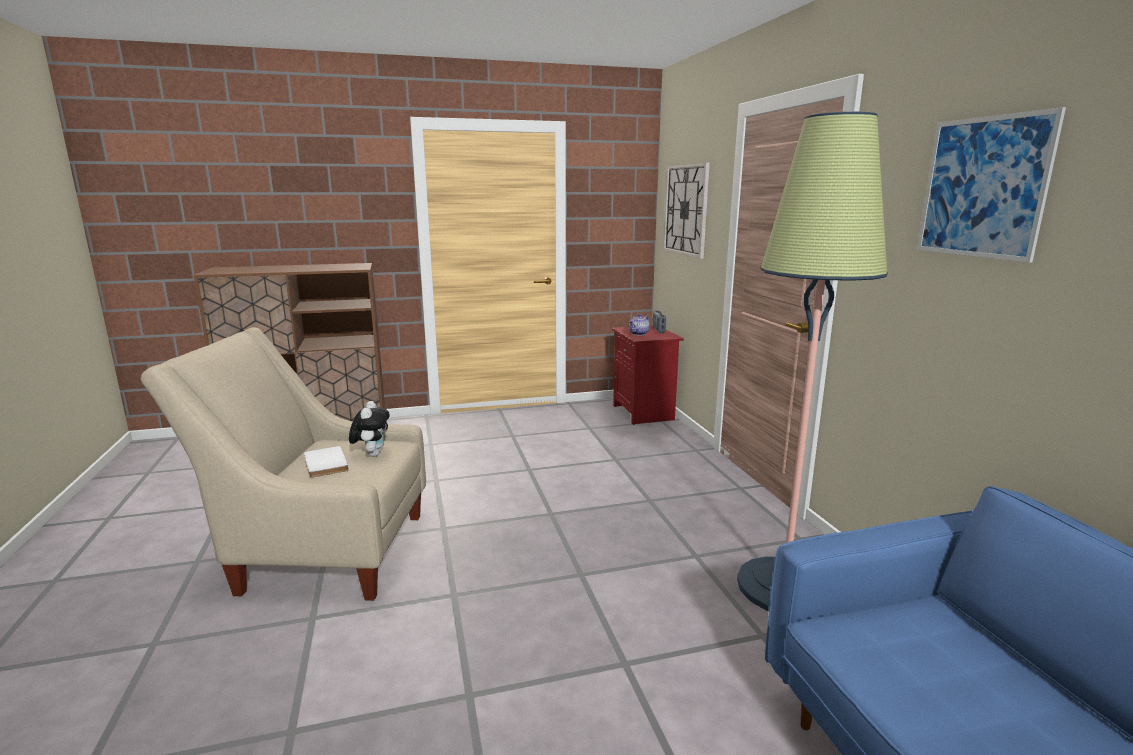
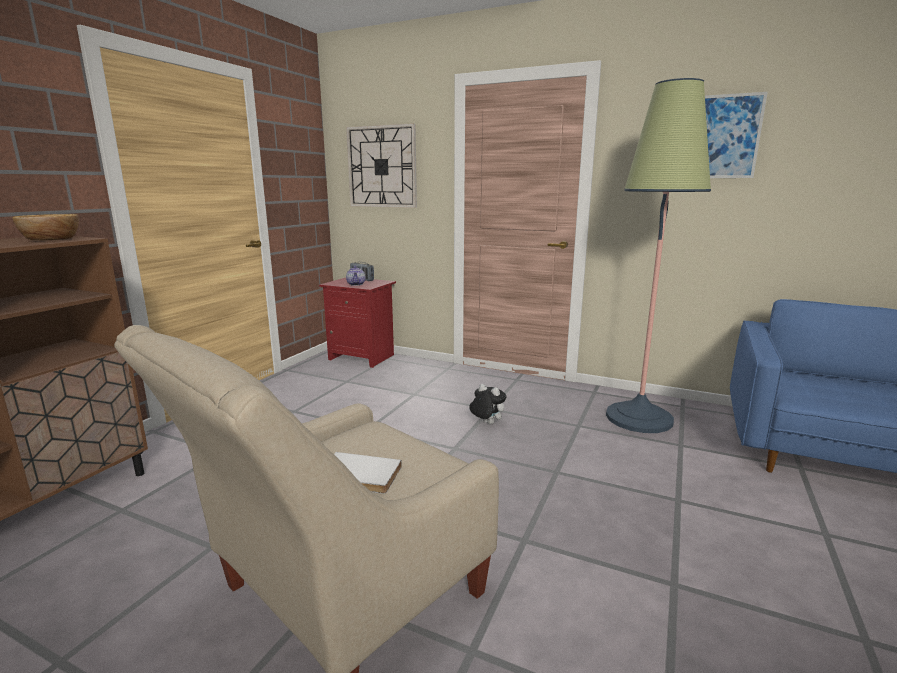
camera: 50 degrees left, 0 degrees up
(350, 267) = (52, 239): none -> bowl
(372, 454) = (376, 445): plush toy -> plush toy (486, 423)

